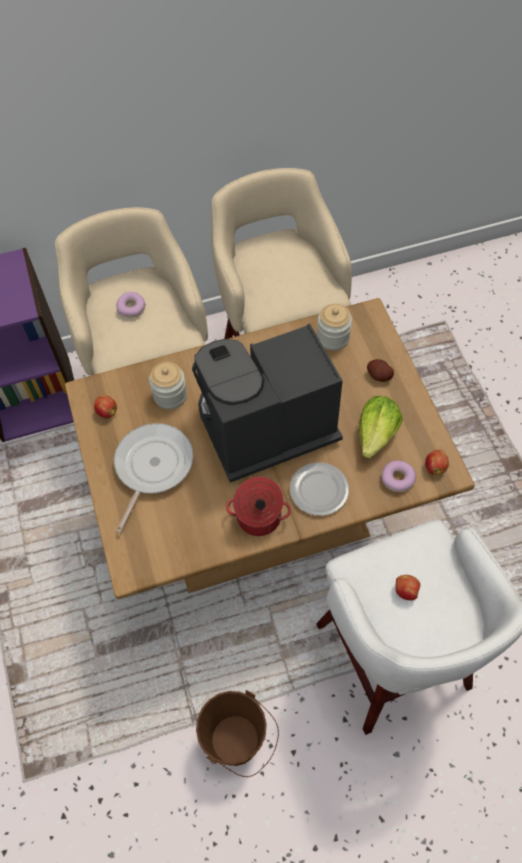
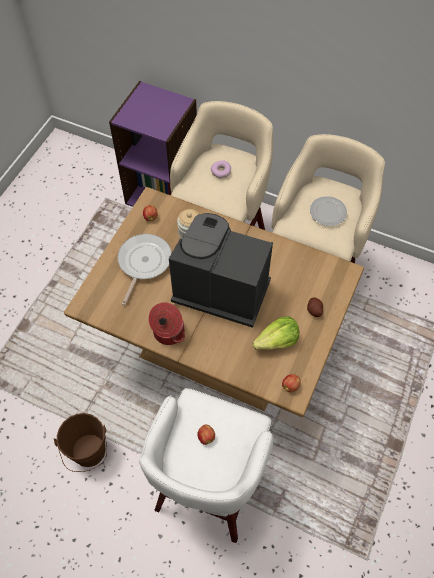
camera: 40 degrees right, 0 degrees up
(152, 467) = (143, 263): frying pan -> frying pan turned 45 degrees counterclockwise
(318, 490) = (213, 344): plate -> plate (327, 212)
(333, 337) = (310, 269): jar -> none
(398, 479) = (262, 374): donut -> none

